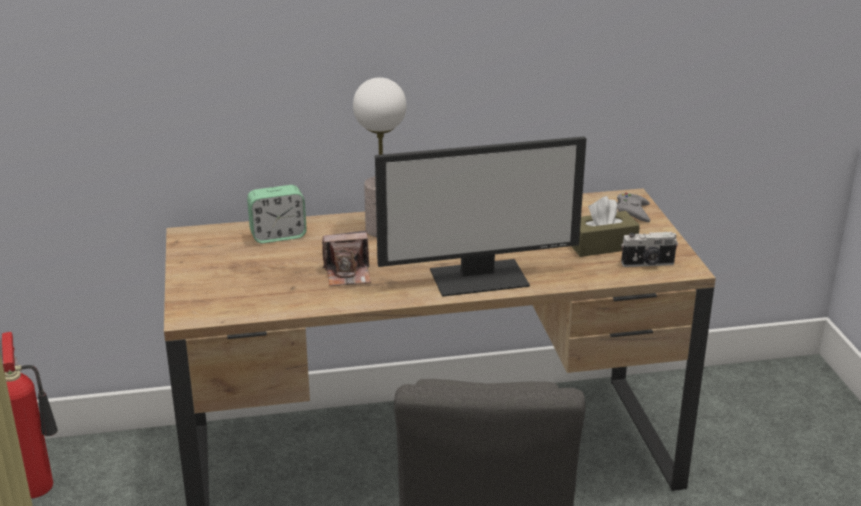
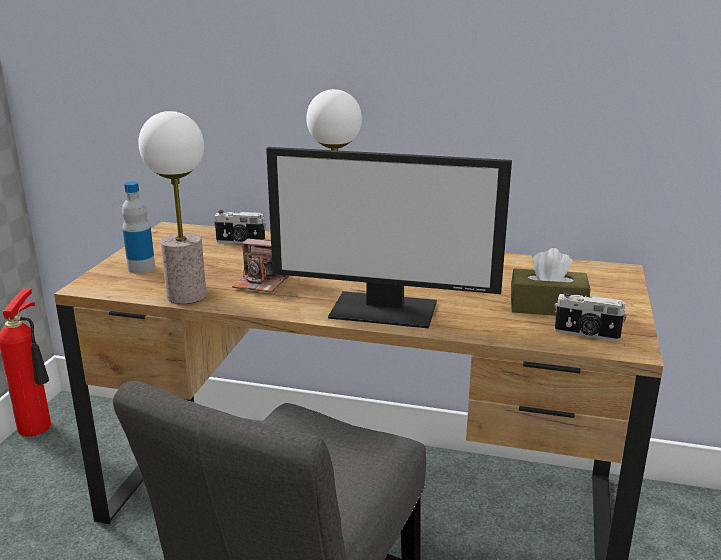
camera: 25 degrees right, 5 degrees down
(216, 285) = (141, 268): none -> bottle
(278, 236) = (240, 242): alarm clock -> camera
(294, 304) = (186, 295): none -> table lamp
(633, 212) = (611, 283): grey game controller -> none

